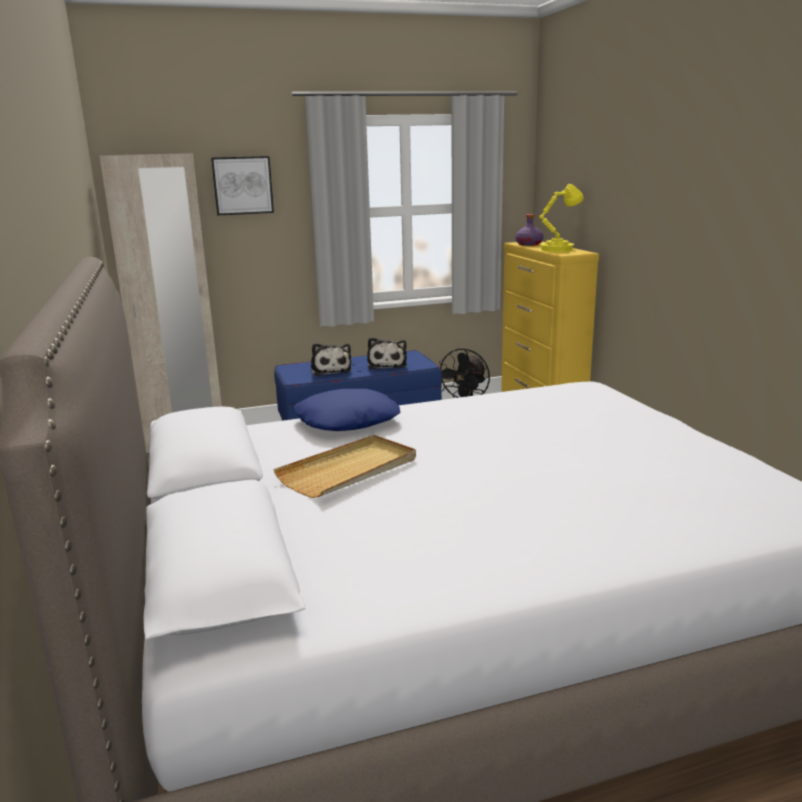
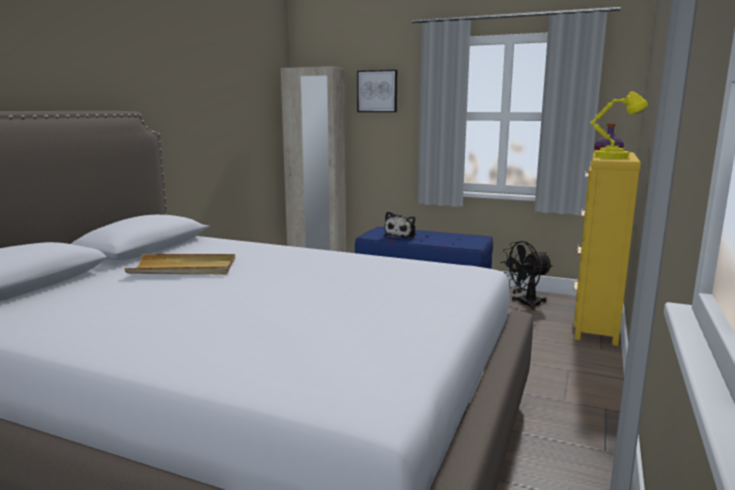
camera: 40 degrees right, 5 degrees down
(347, 420) = (261, 247): blue pillow -> none
(387, 365) = (446, 240): plush toy -> none

